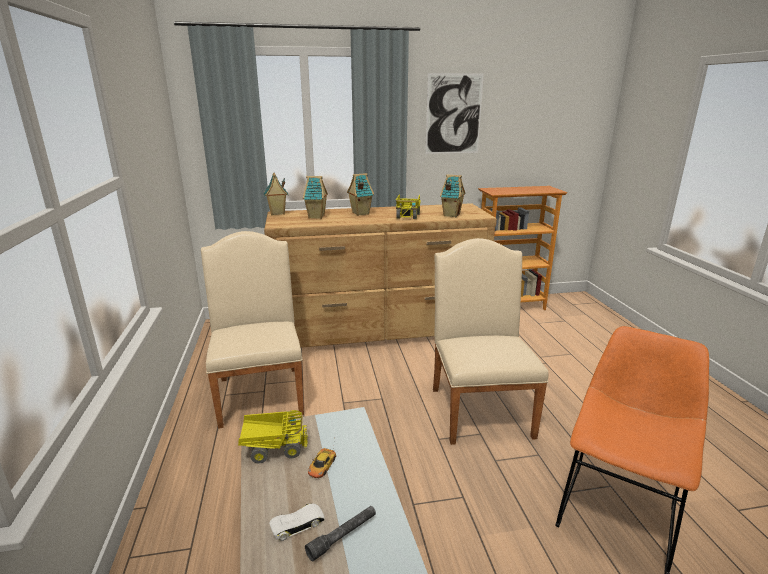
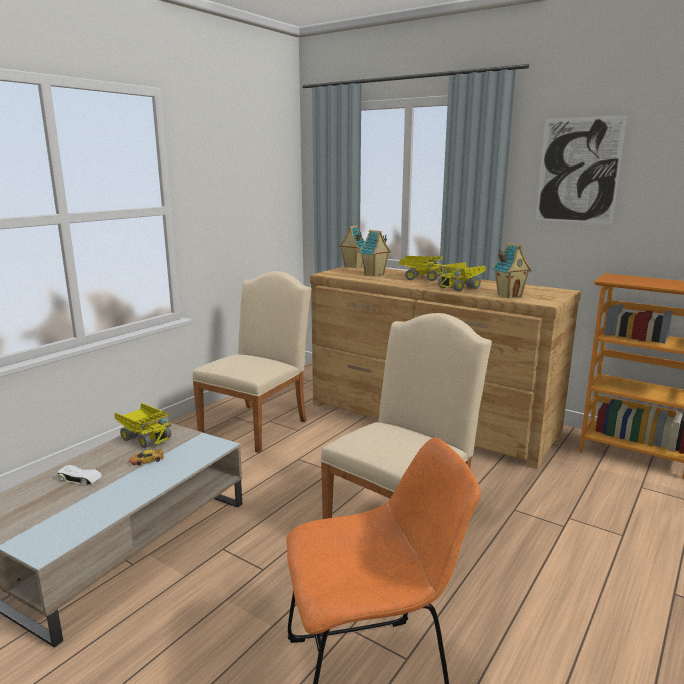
camera: 45 degrees right, 5 degrees down
(343, 536) = (84, 498): grey flashlight -> none
(360, 213) = (420, 278): toy house -> toy truck

